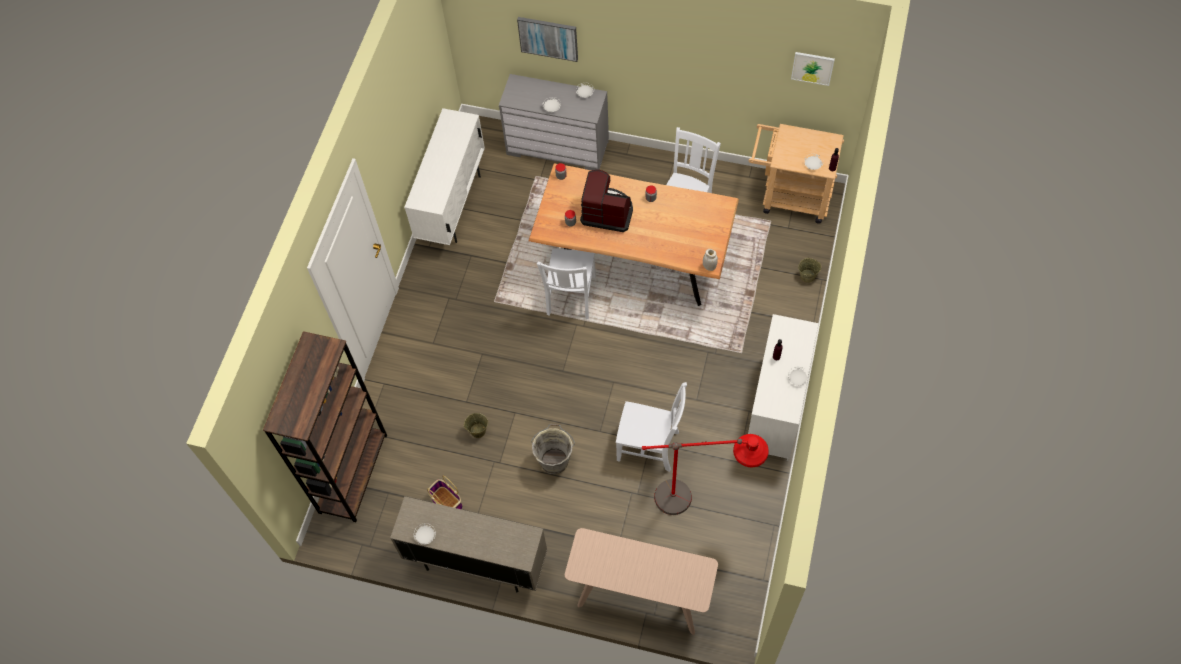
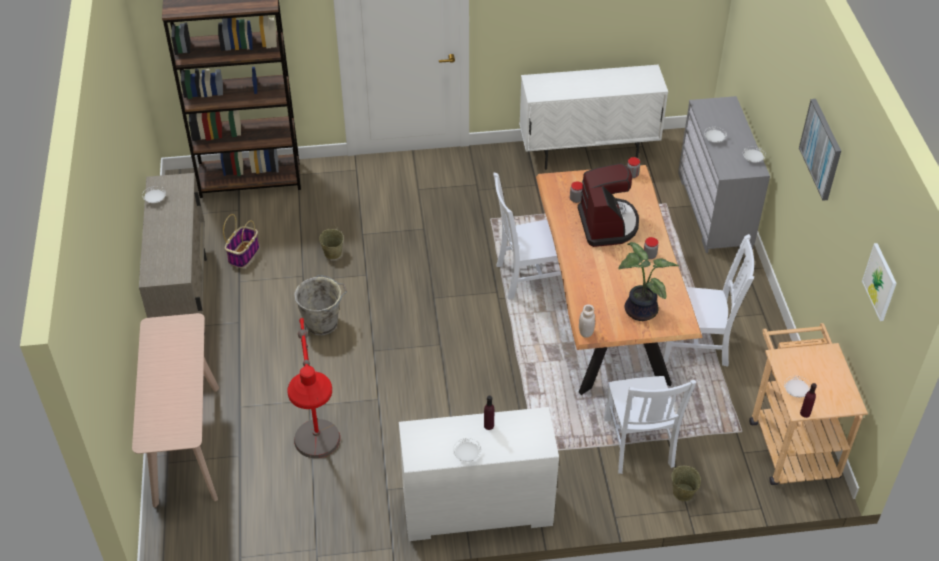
camera: 65 degrees right, 15 degrees down
(548, 38) = (765, 69): picture -> picture (821, 149)
(650, 446) = (373, 400): white chair -> white chair (639, 445)
(701, 226) = (638, 310): none -> potted plant

